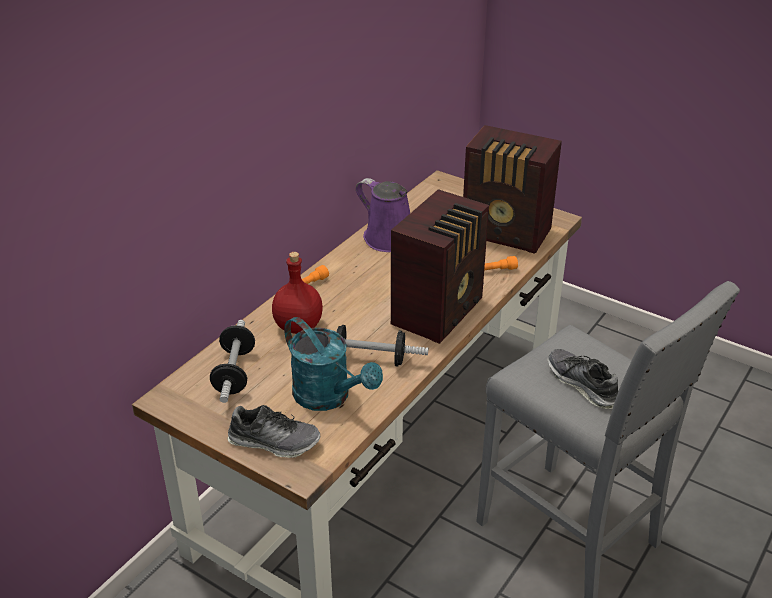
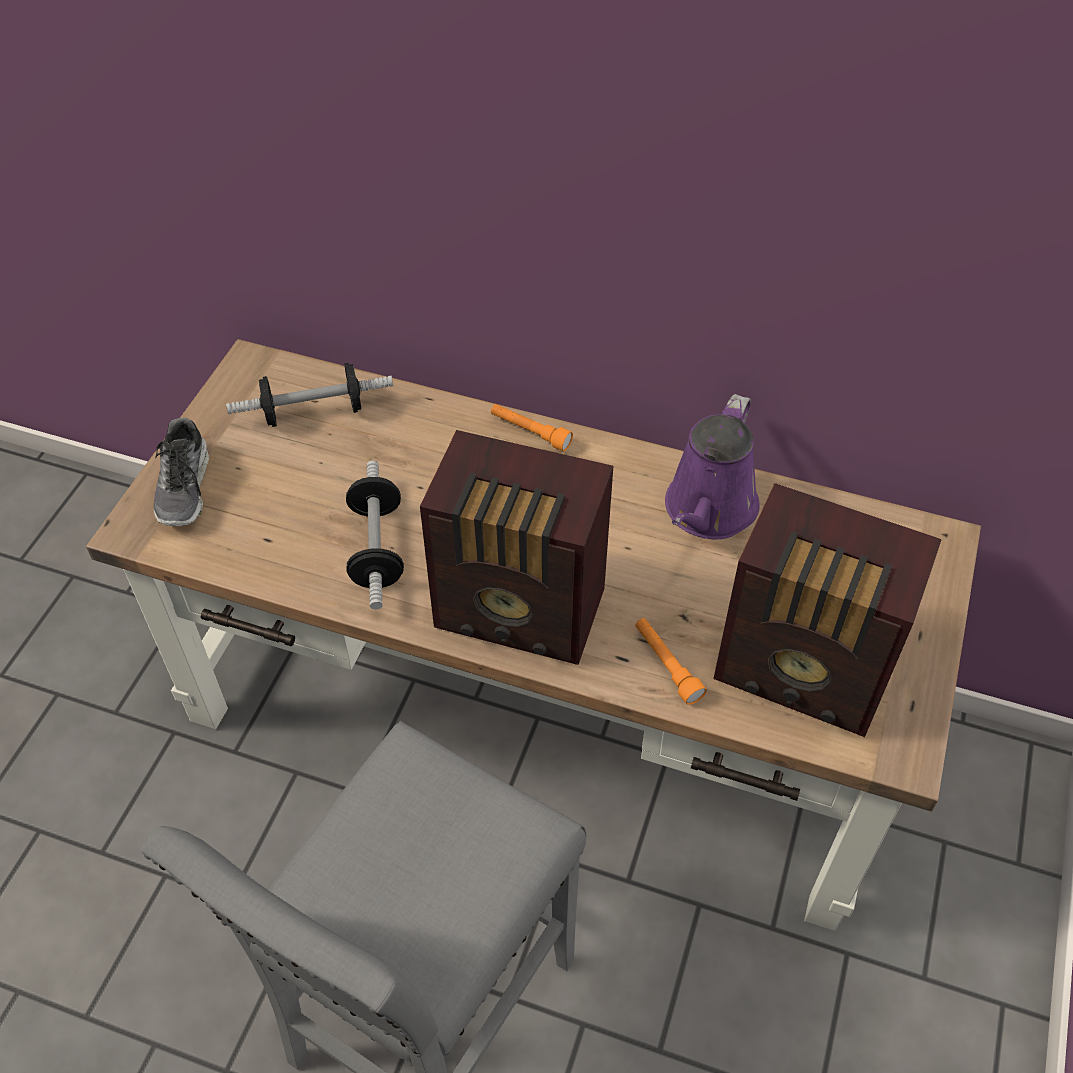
camera: 75 degrees right, 15 degrees up
(299, 326) = (432, 451): red bottle -> none
(329, 397) = (282, 522): turquoise watering can -> none
(507, 234) = (805, 674): radio -> radio turned 75 degrees counterclockwise
(582, 385) = (397, 860): shoe -> none

